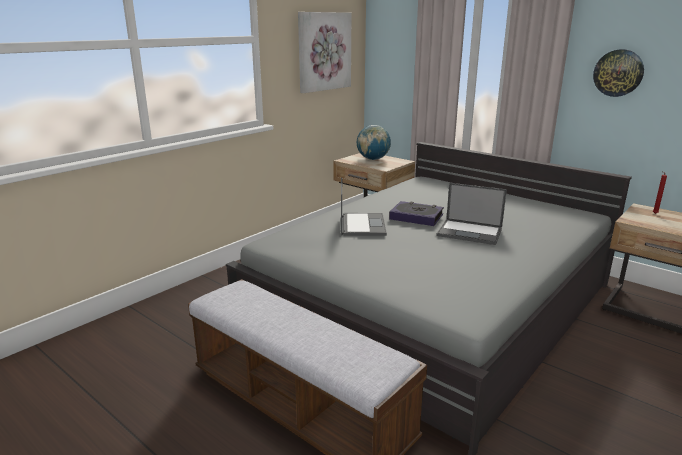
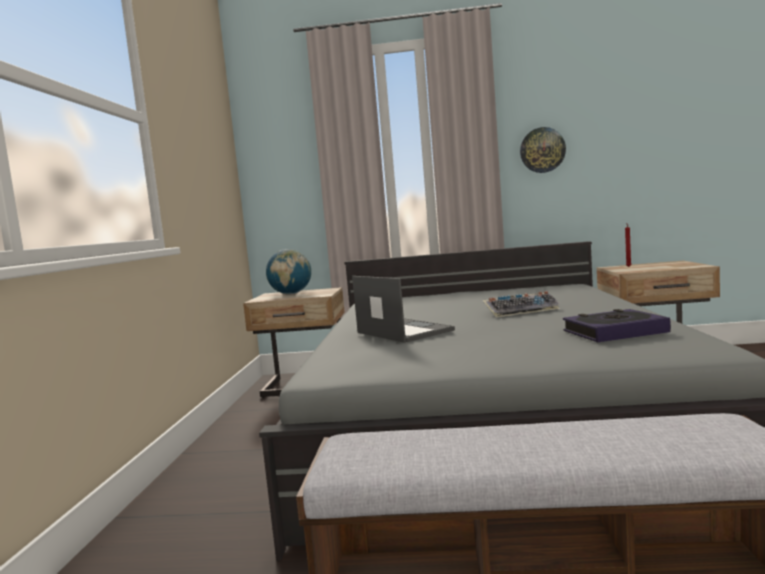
camera: 35 degrees left, 15 degrees down
(324, 51) = (207, 159): picture -> none
(416, 217) = (441, 316): book -> book (614, 332)
(470, 232) = (521, 310): laptop -> keyboard

